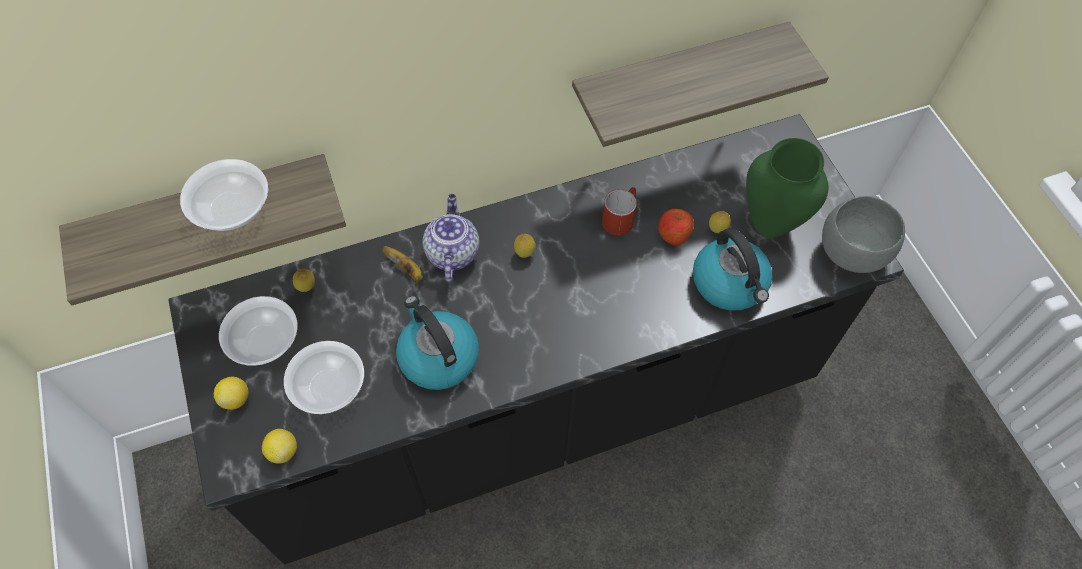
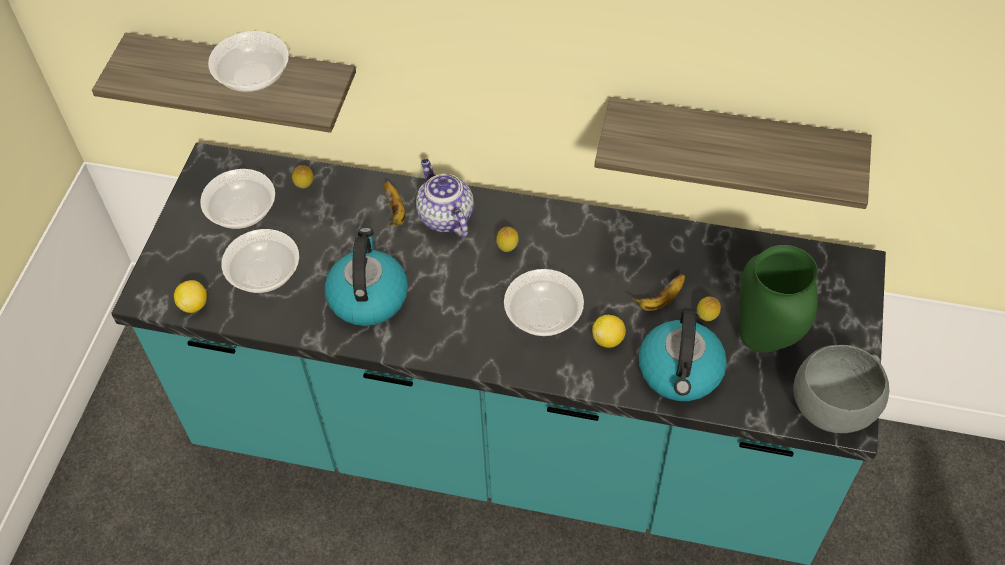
camera: 35 degrees right, 5 degrees down
(236, 399) = (189, 245): lemon -> lemon (608, 339)
(452, 252) = (444, 216): teapot -> teapot turned 60 degrees counterclockwise
(539, 410) = (508, 443): black counter -> turquoise counter
(594, 294) = (543, 314): none -> bowl
(620, 217) = (620, 260): red mug -> none
(673, 234) = (660, 300): apple -> banana

